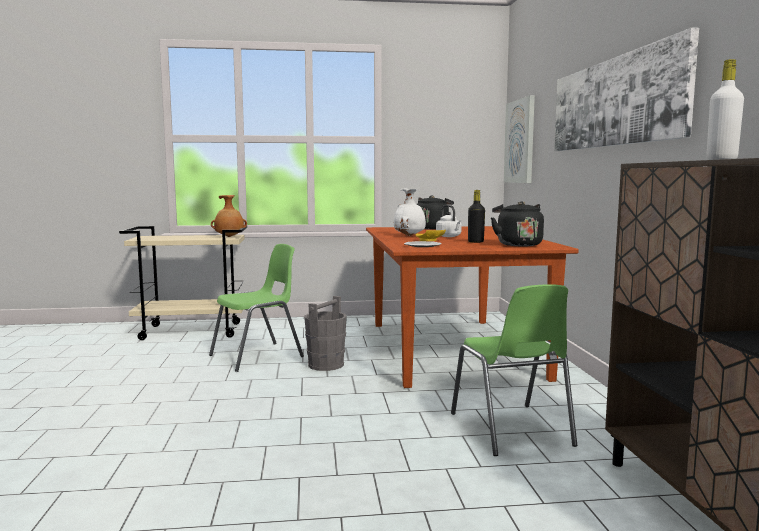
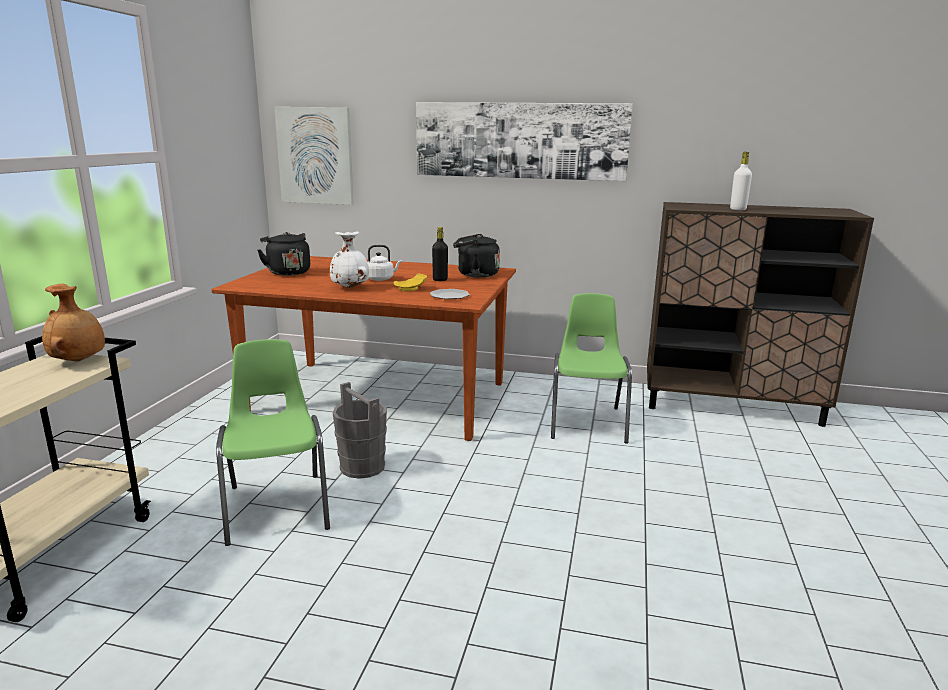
camera: 70 degrees left, 10 degrees up
(511, 430) = (587, 422): green chair -> green chair turned 90 degrees counterclockwise

